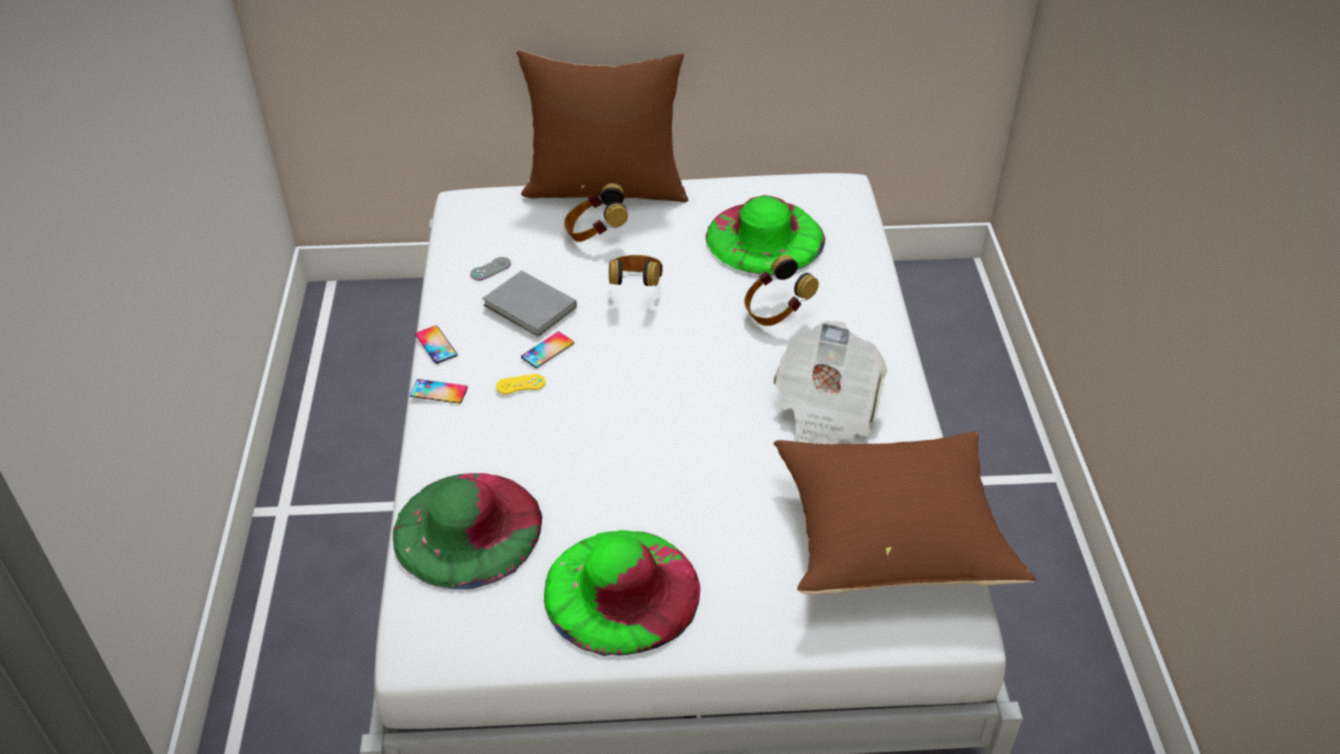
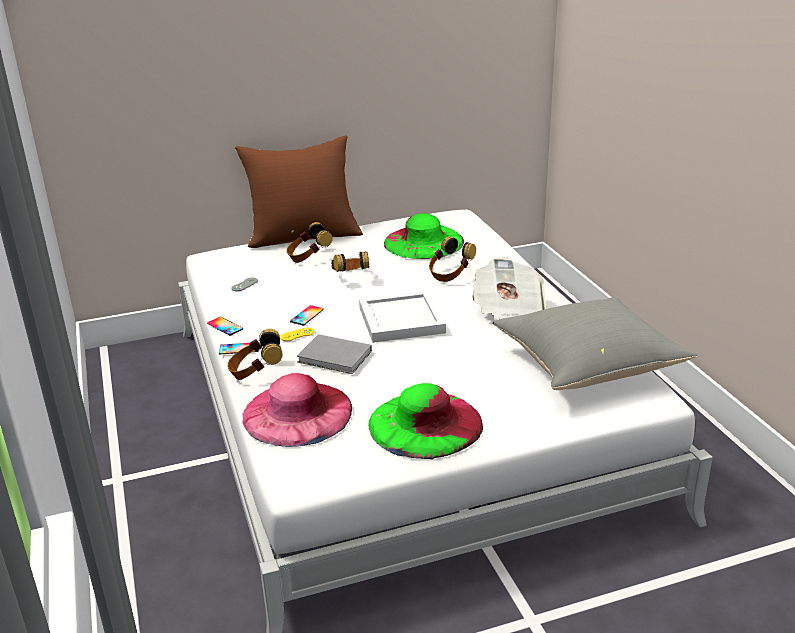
camera: 15 degrees left, 15 degrees down
(444, 442) = (256, 373): none -> headphones
(467, 528) = (297, 412): green hat -> pink hat
(530, 308) = (283, 298): grey book -> grey book (336, 357)
(670, 390) = (402, 320): none -> white tray
(892, 537) = (588, 365): brown pillow -> grey pillow

